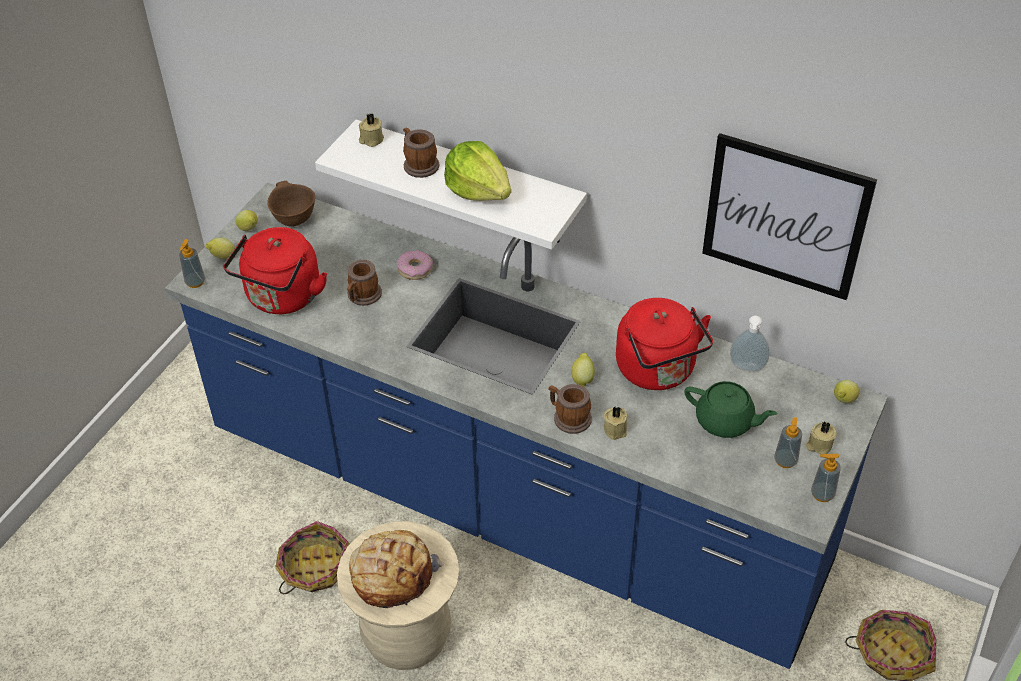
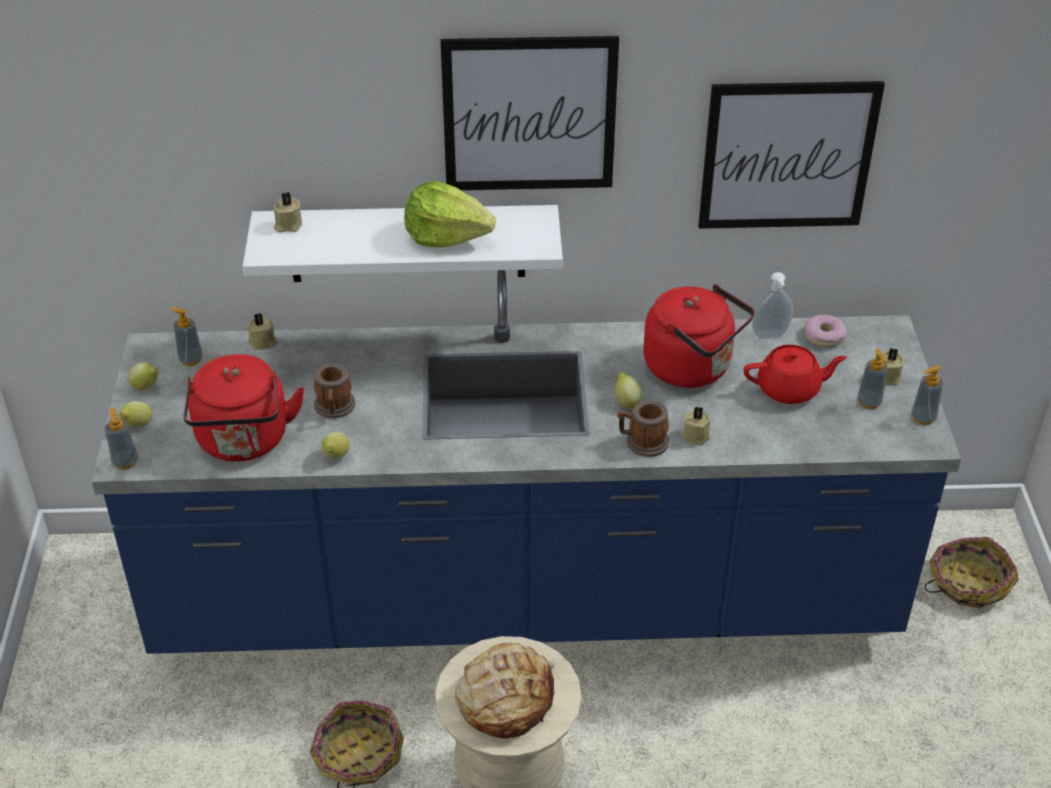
camera: 30 degrees left, 5 degrees down
(293, 219) = (190, 359): brown bowl -> soap dispenser
(351, 224) = (263, 342): none -> beige candle
(415, 269) = (370, 362): donut -> donut (824, 336)
(418, 164) = (361, 232): mug -> none
(565, 110) = (529, 114): none -> picture
(725, 421) = (789, 389): green teapot -> red teapot
(843, 401) = (876, 332): lemon -> lemon (336, 457)

